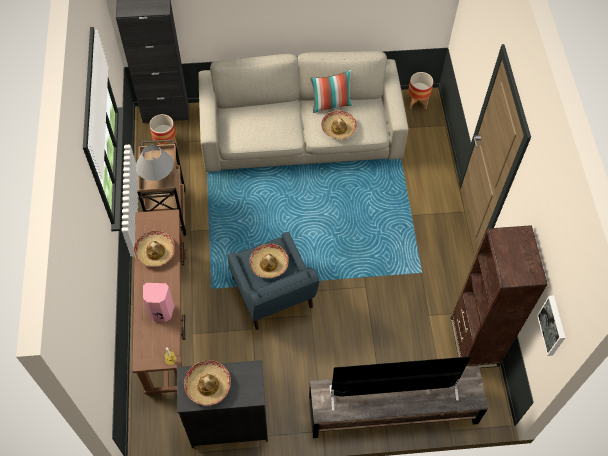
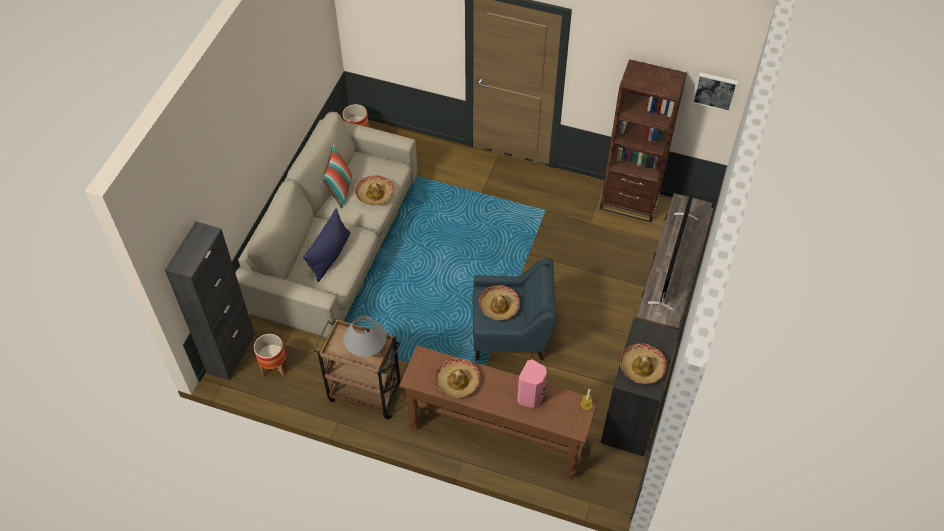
camera: 65 degrees left, 5 degrees down
(260, 124) = (330, 255): none -> blue pillow

